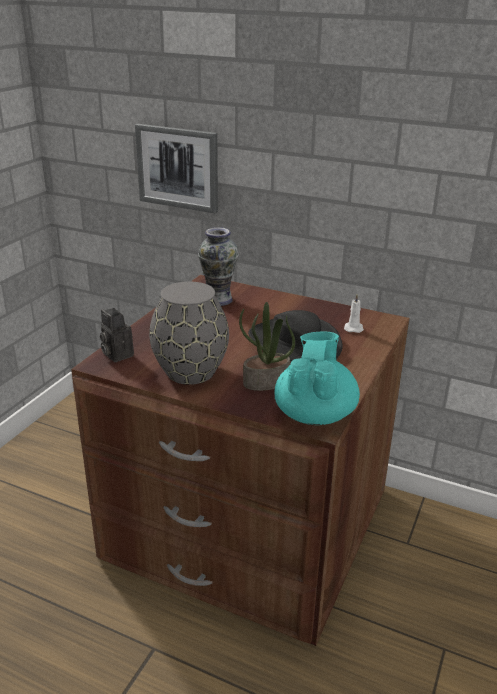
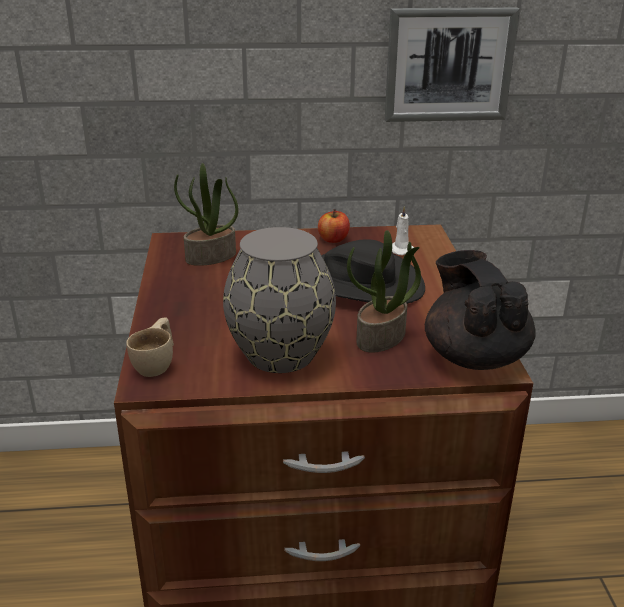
camera: 30 degrees left, 0 degrees up
(116, 354) = (157, 363): camera -> beige cup
(178, 167) = (100, 88): picture -> picture (448, 65)
(217, 299) = (210, 257): vase -> potted plant
(313, 308) = (333, 239): none -> apple
(314, 414) = (474, 356): turquoise teapot -> black teapot

